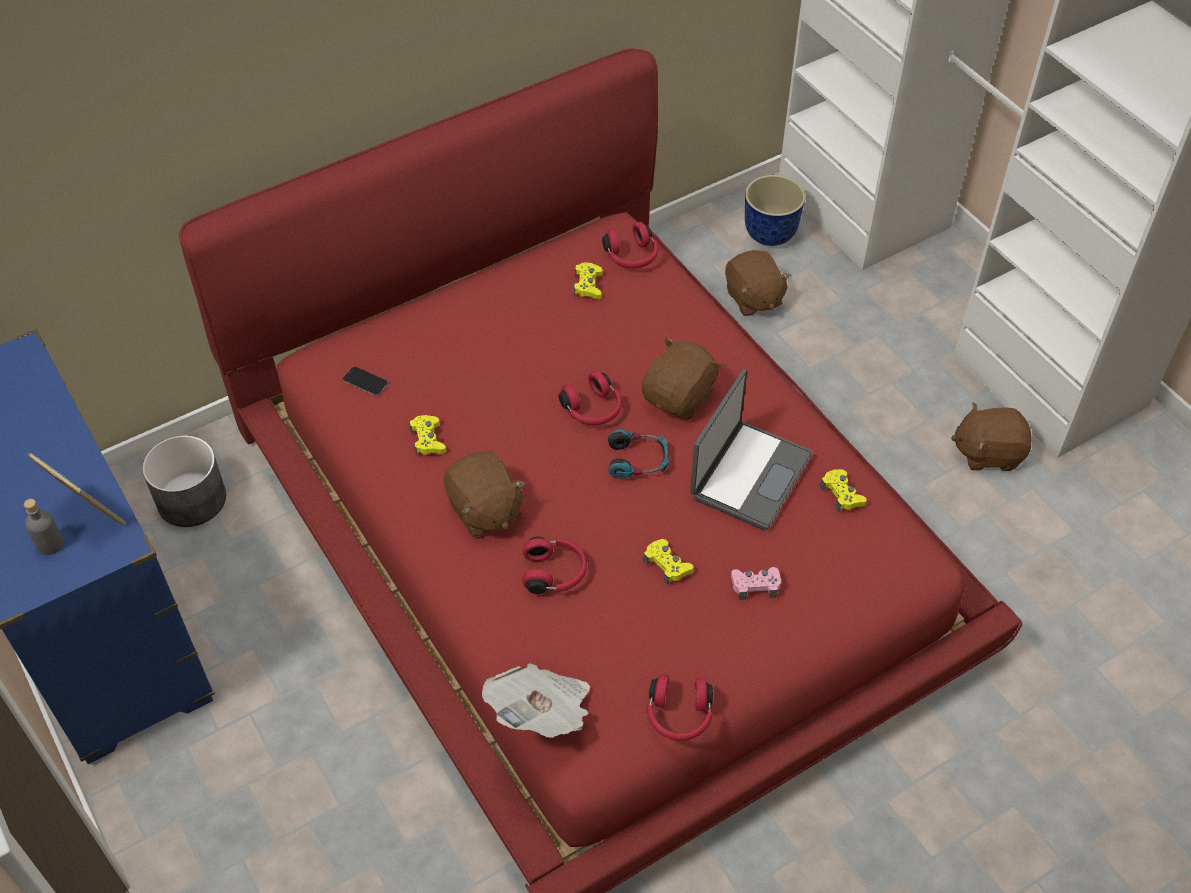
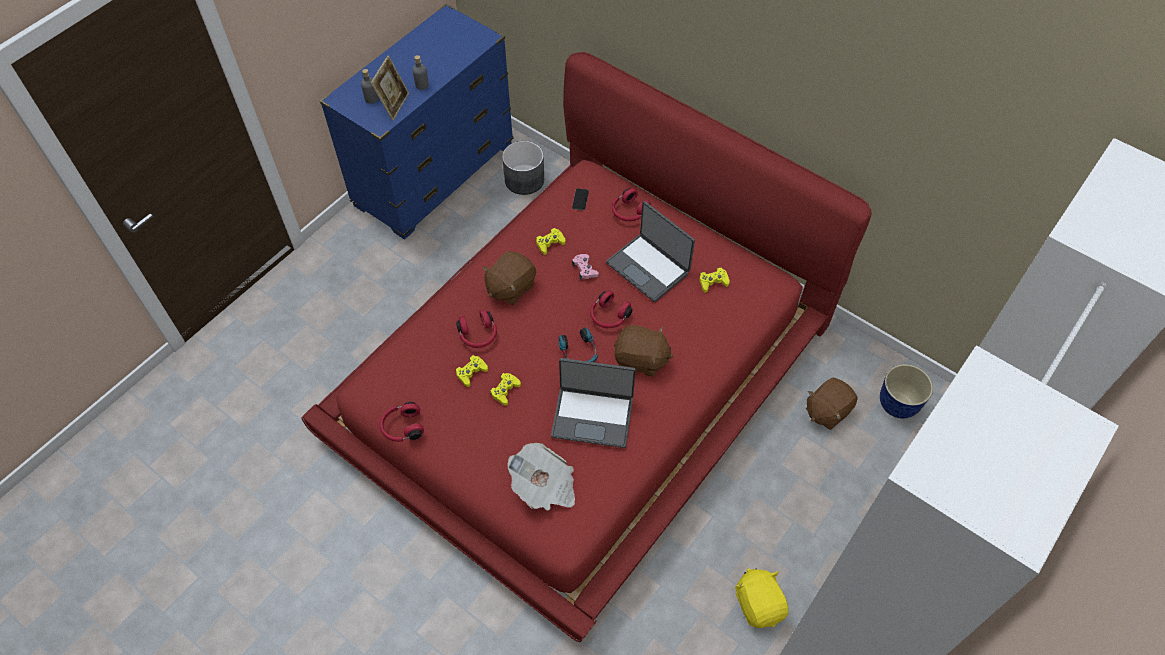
camera: 70 degrees right, 5 degrees up
(69, 465) = (422, 85): none -> grey bottle
(531, 342) = (649, 267): none -> laptop
(542, 713) = (384, 359): newspaper -> newspaper (544, 486)
(632, 256) = (753, 298): red headphones -> red headphones (629, 212)
(755, 585) = (507, 442): pink game controller -> pink game controller (585, 269)
(842, 494) = (600, 475): yellow game controller -> yellow game controller (471, 372)
(988, 452) = (759, 604): brown plush toy -> yellow plush toy

